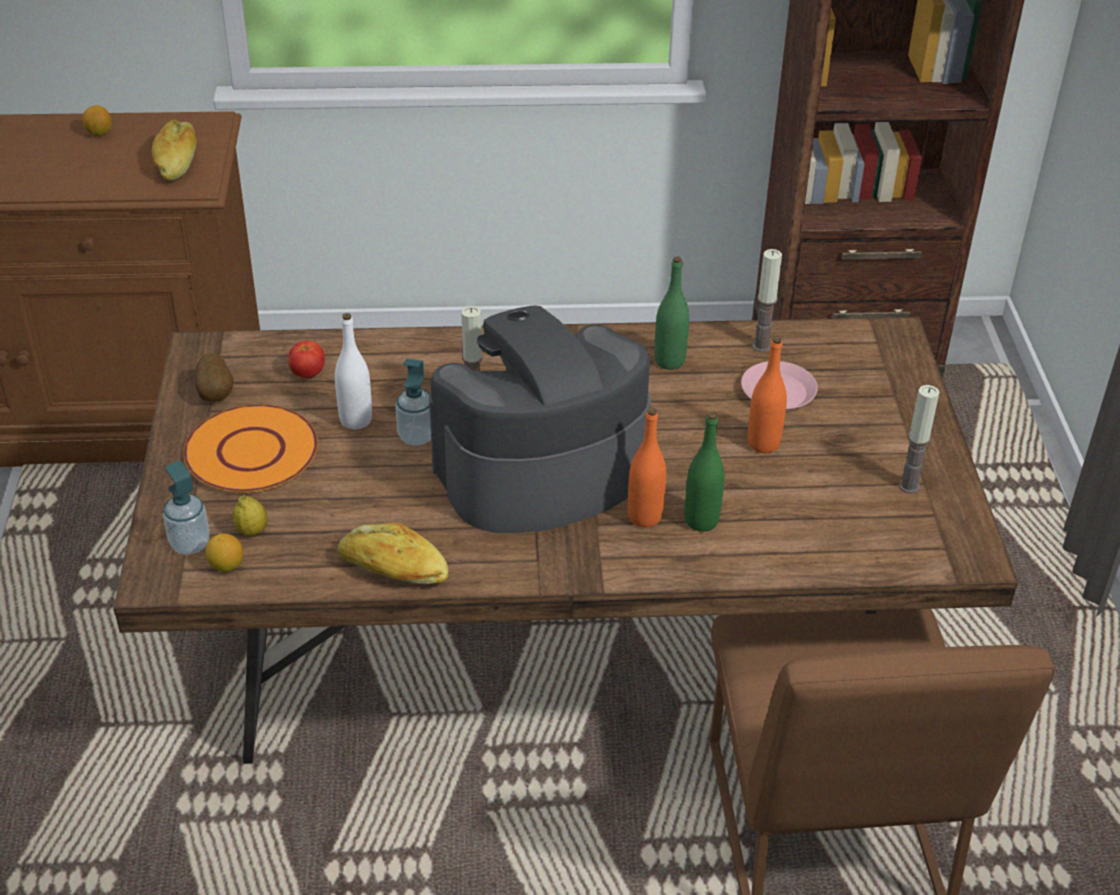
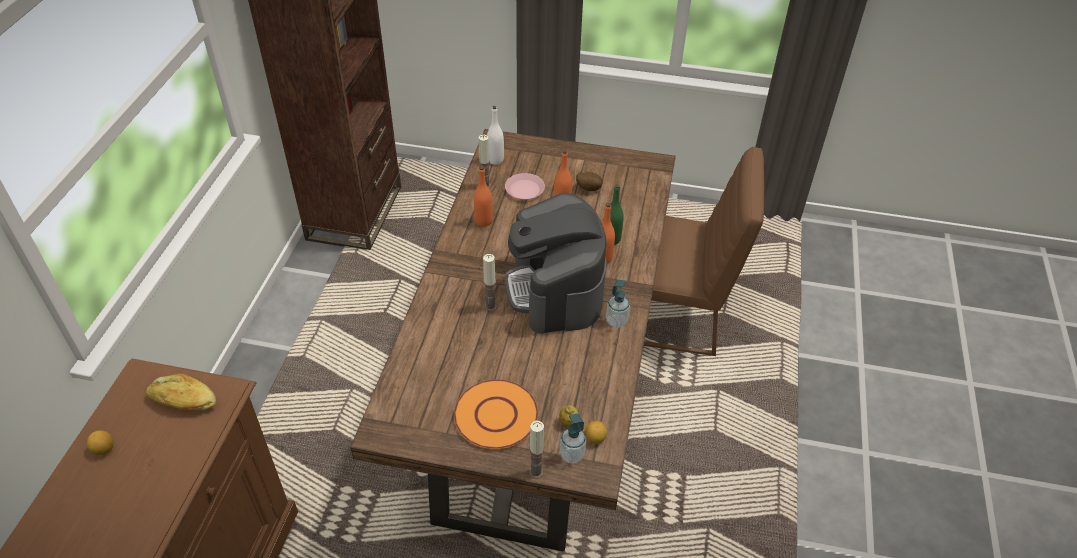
camera: 75 degrees left, 5 degrees up
(216, 394) = (431, 427): potato -> potato (588, 188)
(308, 373) = (429, 378): tomato -> none
(356, 420) = (484, 361): white bottle -> white bottle (495, 160)
(393, 569) = (617, 363): bread -> none
(416, 436) = (509, 336): soap dispenser -> soap dispenser (616, 321)
(669, 361) = (483, 221): green bottle -> orange bottle
(909, 486) = (607, 167): candle -> candle (536, 472)

